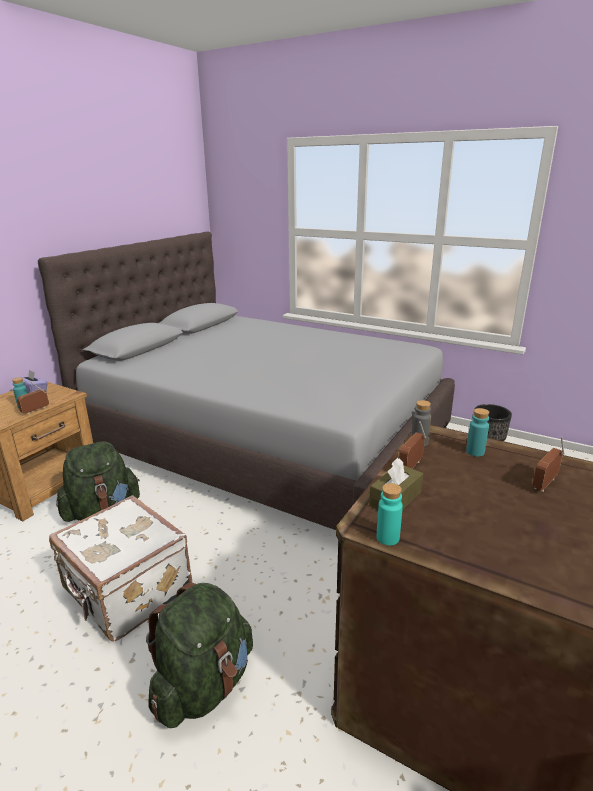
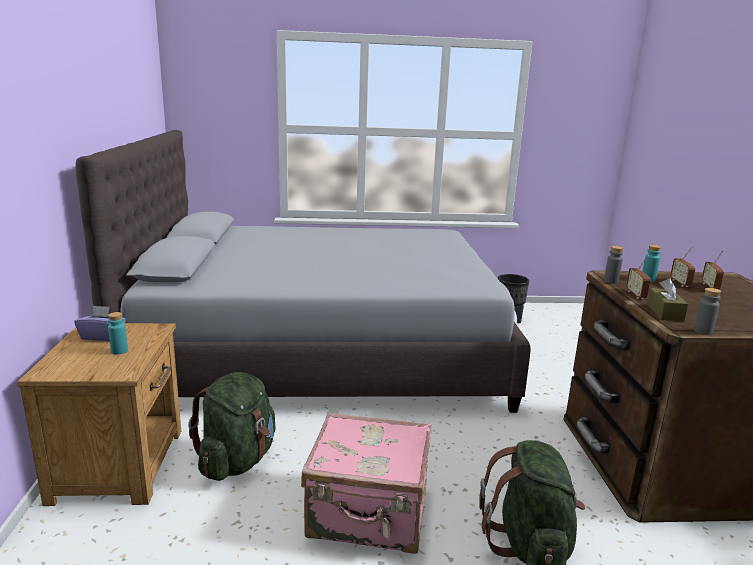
camera: 35 degrees left, 5 degrees down
(35, 410) = (146, 351): radio -> radio (680, 283)
(126, 592) = (369, 514): white suitcase -> pink suitcase
(387, 538) = (703, 331): turquoise bottle -> grey bottle

